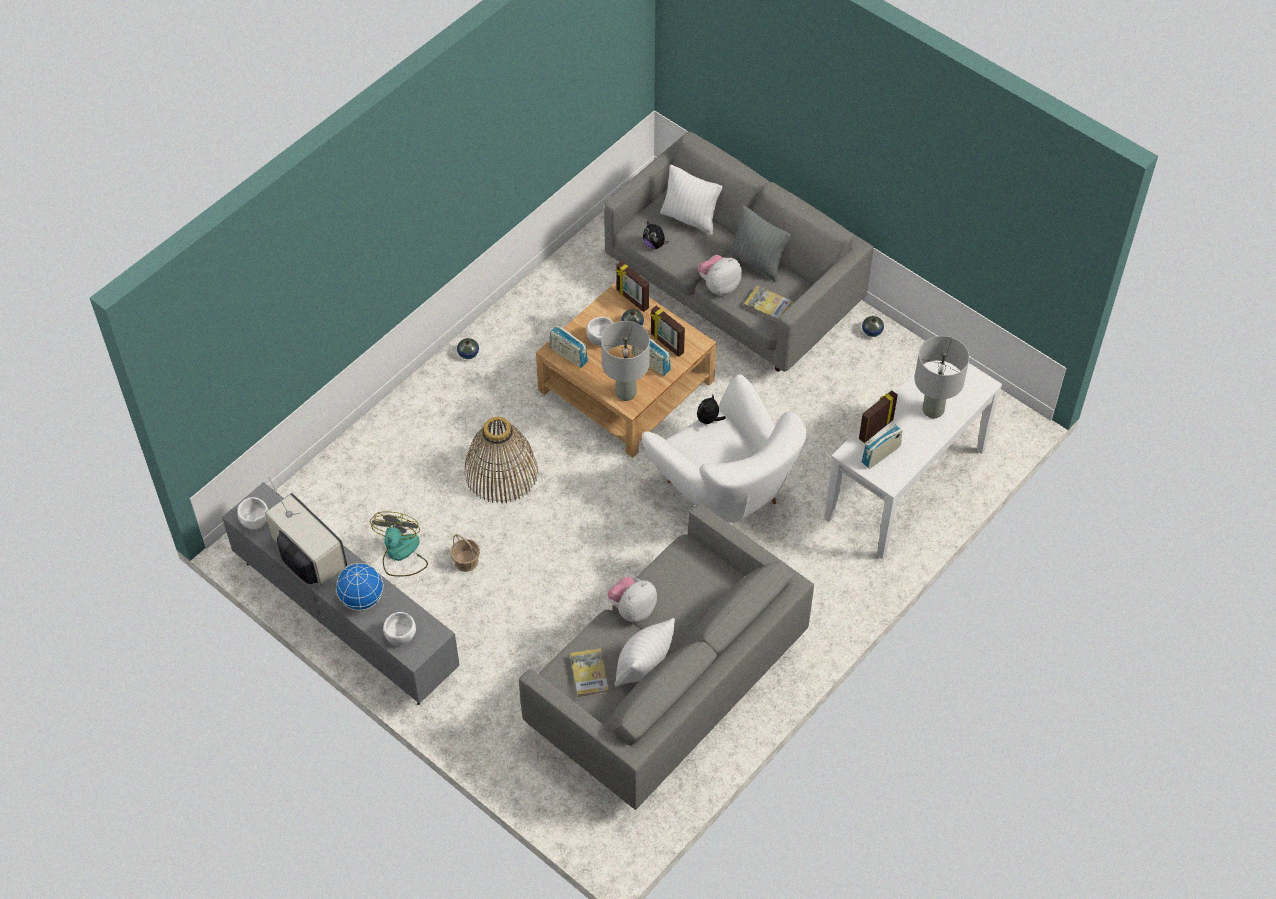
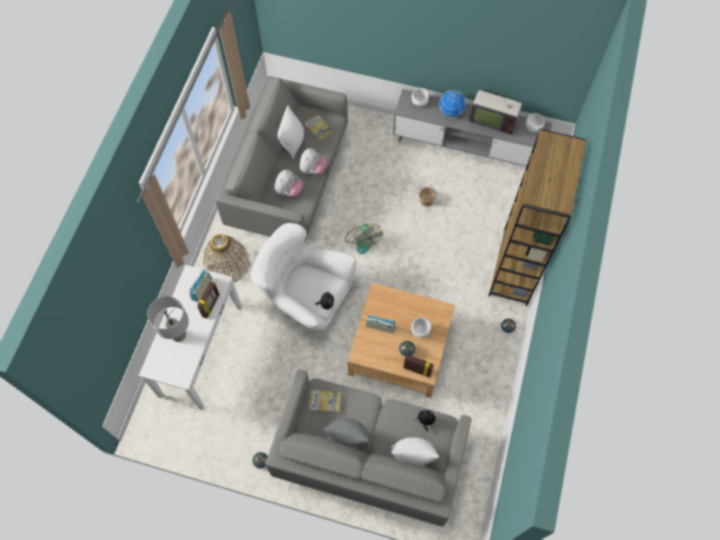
camera: 155 degrees right, 10 degrees up
(401, 554) = (462, 190): fan -> fan (362, 239)
(404, 418) = (515, 268): none -> brown bookcase
(501, 473) = (439, 258): basket -> basket (227, 263)
(568, 355) = (433, 310): radio -> none
(626, 393) = (384, 299): grey table lamp -> none
(666, 344) = (377, 345): picture frame -> none
(719, 286) = (365, 404): plush toy -> plush toy (289, 191)

